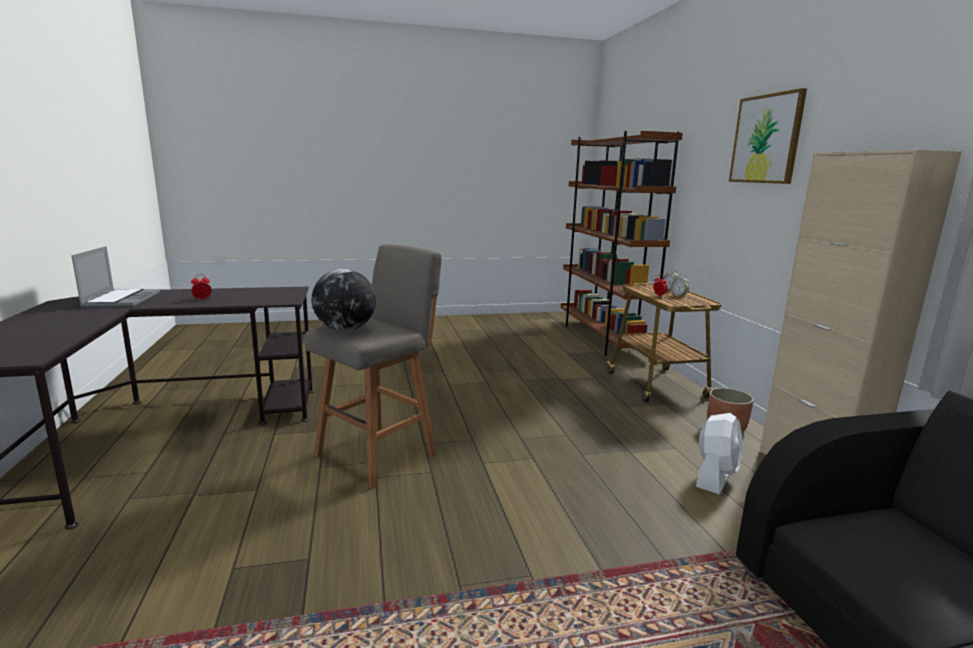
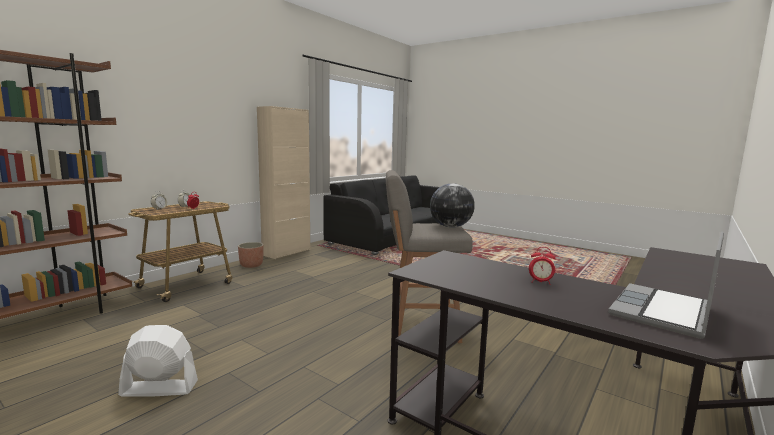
camera: 130 degrees left, 5 degrees down
(715, 476) = (314, 262): white fan -> white fan (159, 388)
(766, 139) = (195, 89): picture -> none

